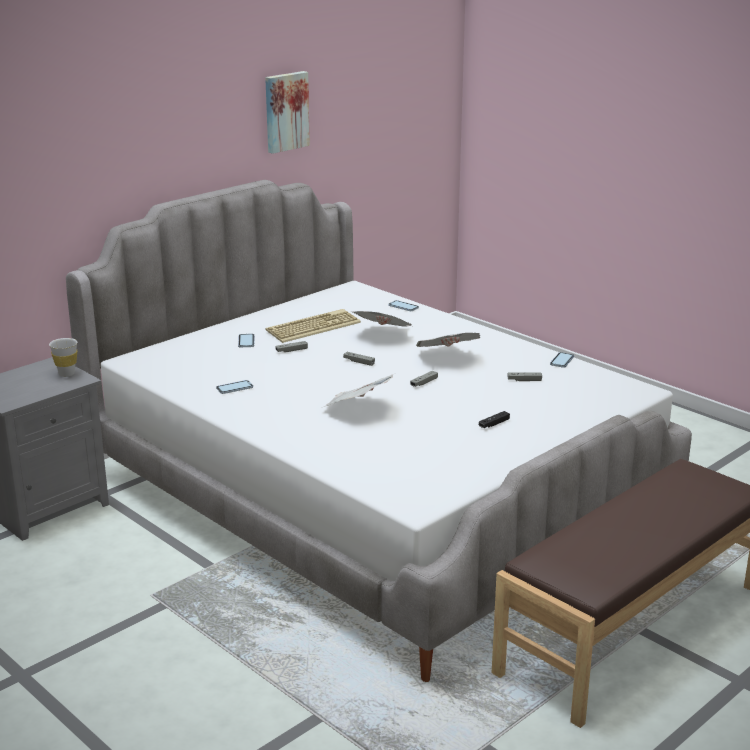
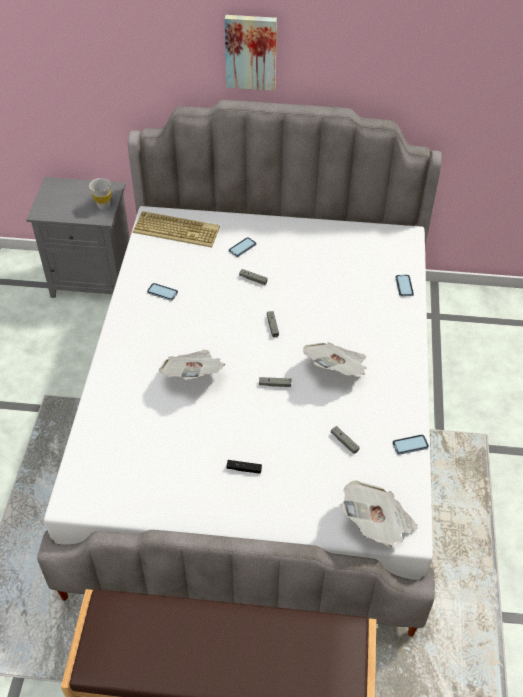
camera: 50 degrees right, 25 degrees up
(285, 111) = (396, 50): picture -> picture (251, 51)
(313, 326) = (307, 263): keyboard -> keyboard (177, 229)
(383, 335) = (336, 309): newspaper -> newspaper (377, 524)

